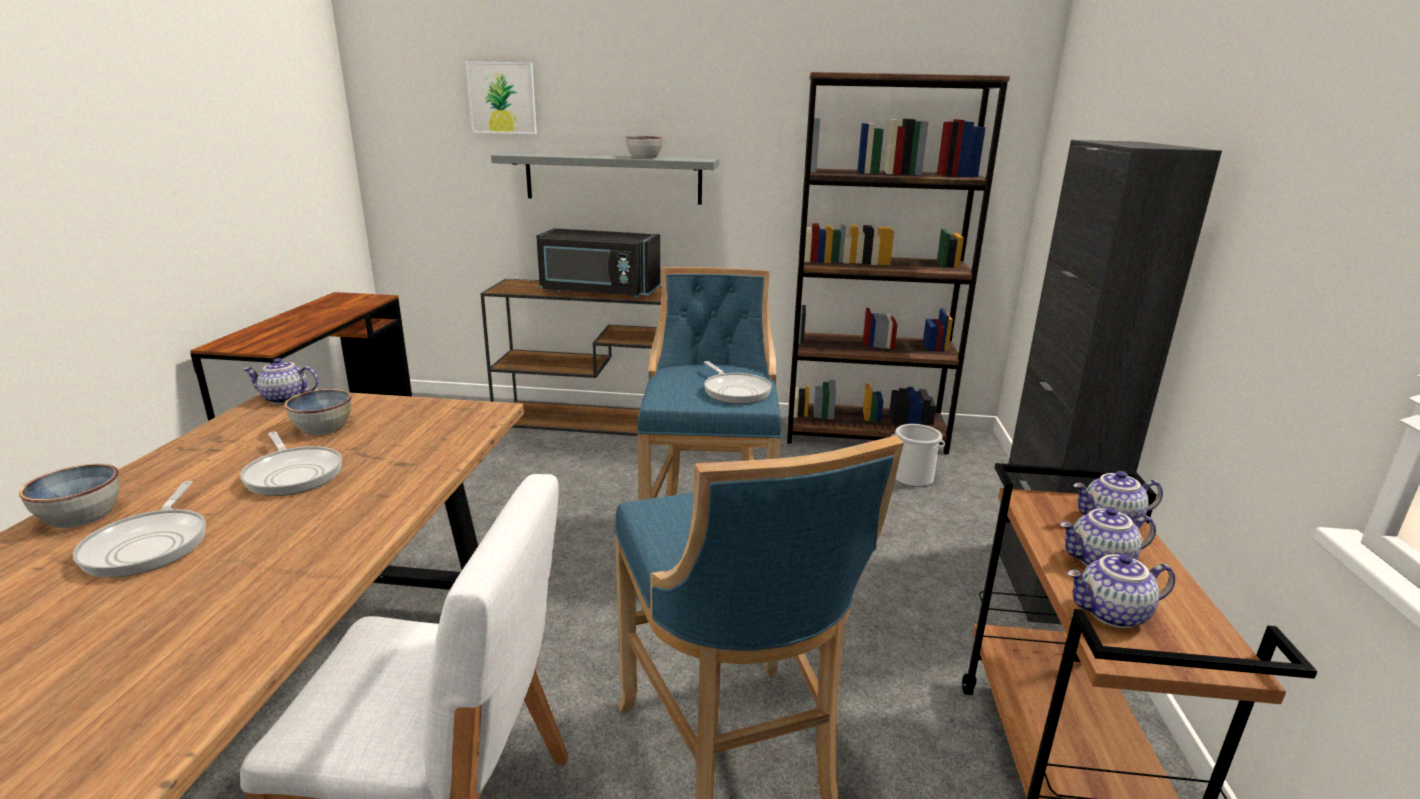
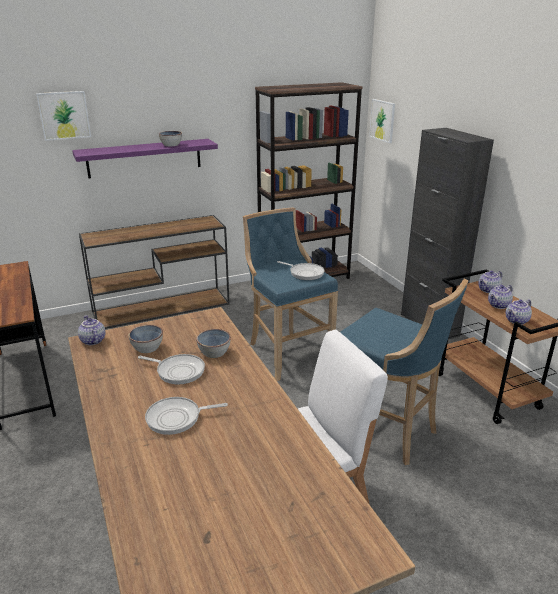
camera: 30 degrees left, 5 degrees up
(81, 516) = (115, 422): bowl -> bowl (214, 352)
(150, 545) = (177, 418): frying pan -> frying pan turned 120 degrees clockwise
(284, 399) = (92, 341): teapot -> teapot turned 90 degrees clockwise
(598, 292) = (154, 231): black microwave -> none
(613, 178) = (144, 158): grey shelf -> purple shelf
(912, 478) = (345, 294): bucket -> none
(1060, 153) = (382, 120): none -> picture

